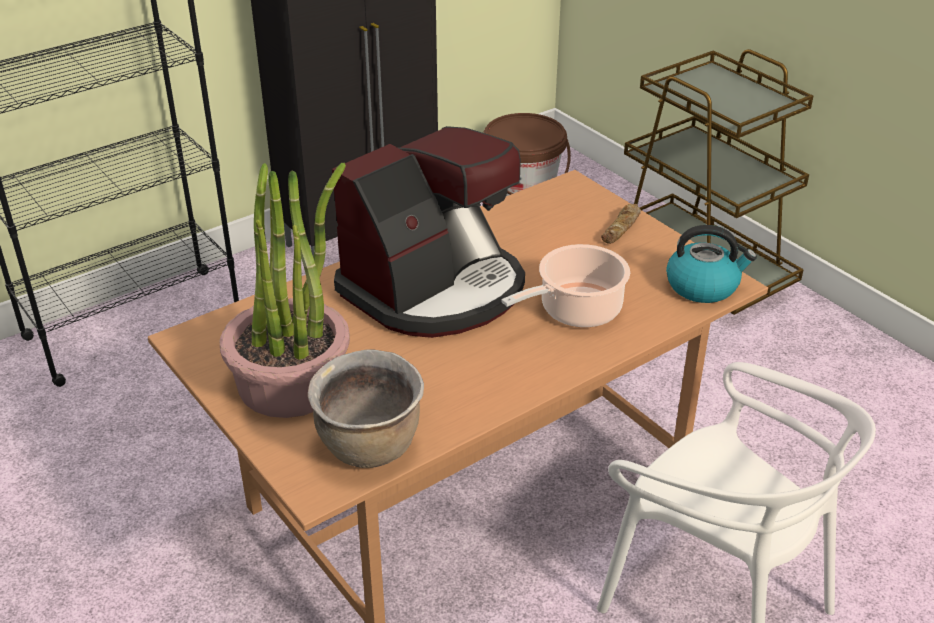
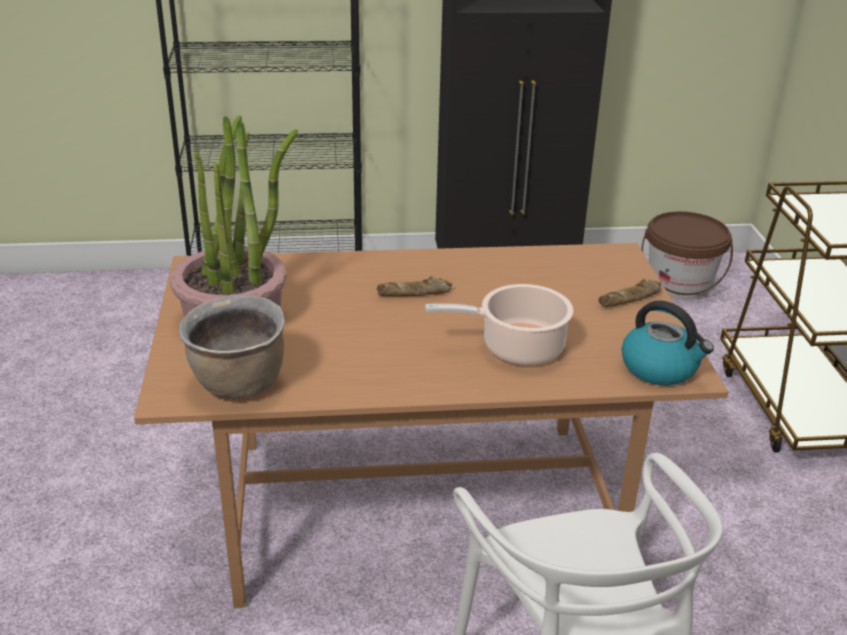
camera: 30 degrees right, 5 degrees down
(436, 289) = (415, 293): coffee machine -> bread

